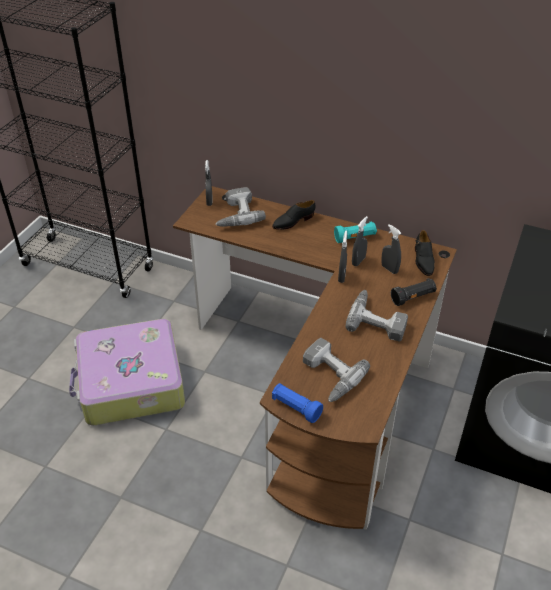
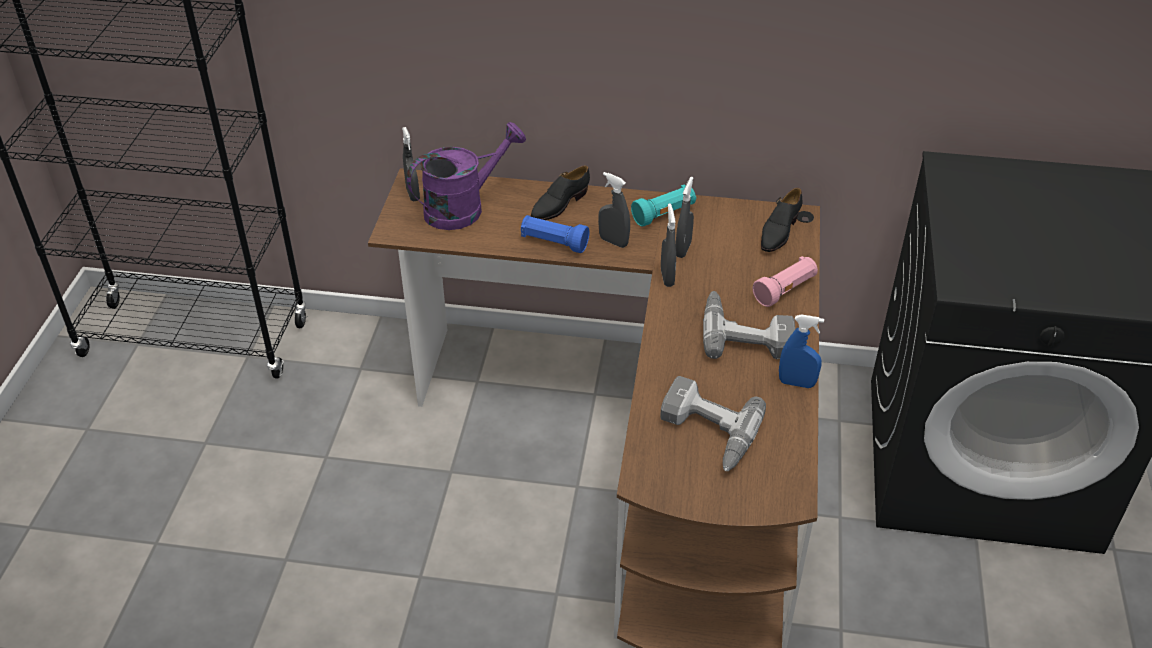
camera: 15 degrees left, 0 degrees up
(130, 383) = (335, 515): suitcase -> none
(235, 214) = (463, 207): power drill -> purple watering can
(296, 408) = (676, 492): blue flashlight -> blue flashlight (554, 243)
(389, 269) = (734, 253): grey spray bottle -> grey spray bottle (613, 241)
(397, 356) = (796, 383): none -> blue spray bottle
(413, 297) = (785, 290): black flashlight -> pink flashlight
(423, 260) = (778, 231): black shoe -> black shoe turned 45 degrees clockwise

